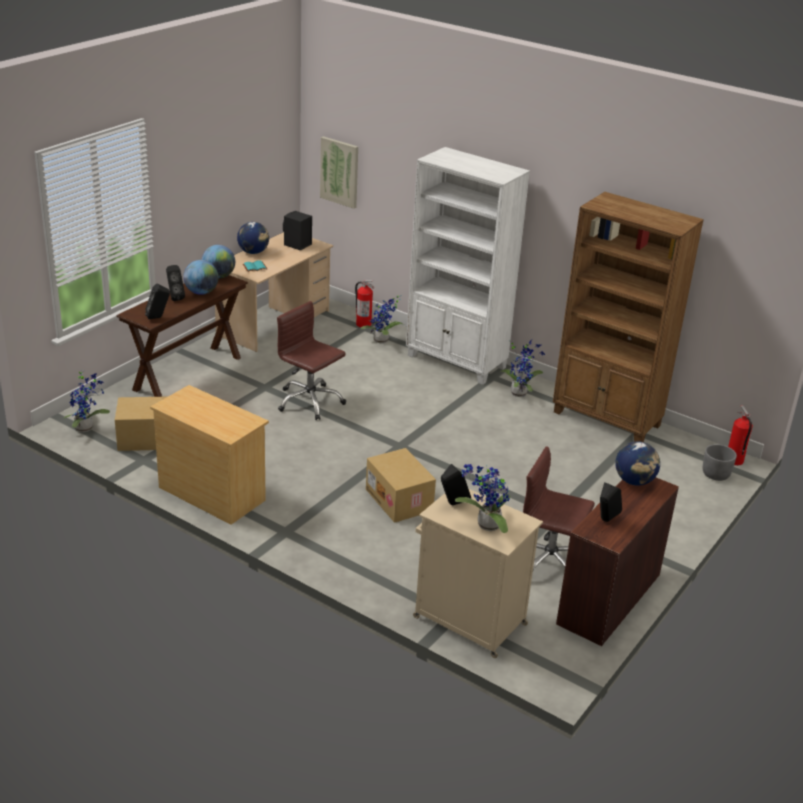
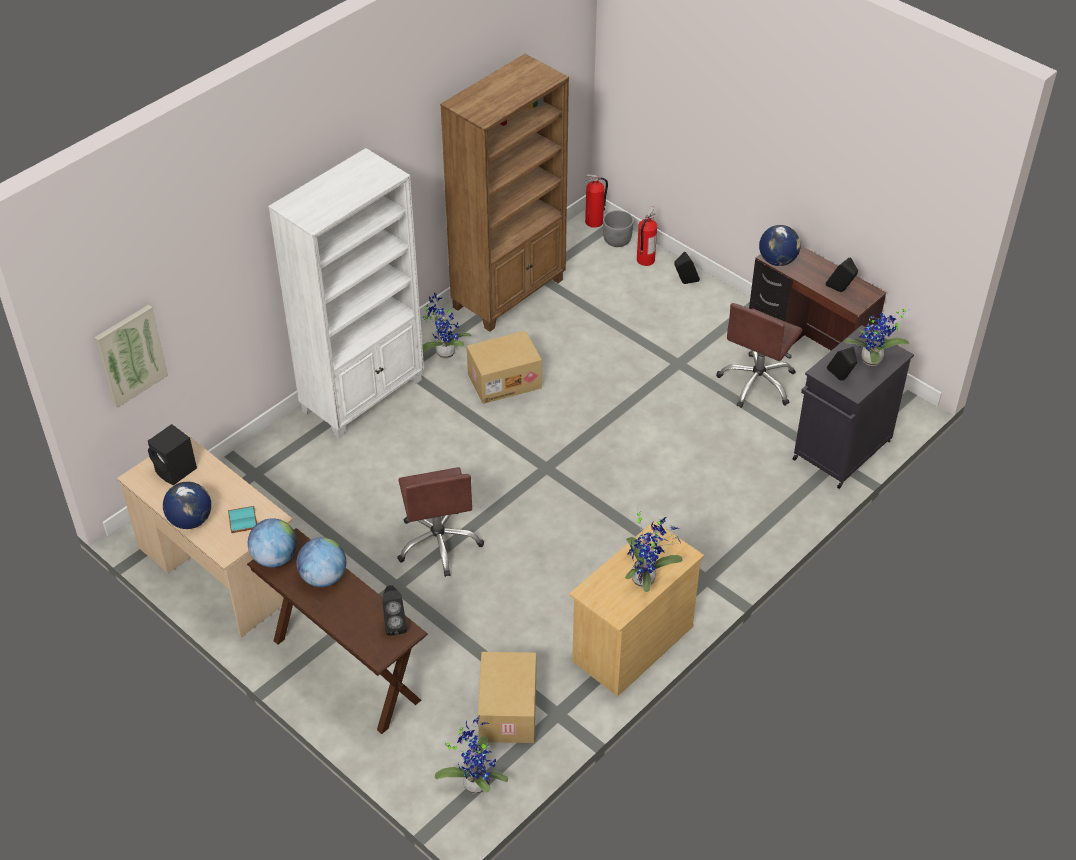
camera: 80 degrees left, 15 degrees up
(174, 297) = (334, 607): black speaker -> black speaker (685, 283)
(309, 402) = (439, 543): brown office chair -> brown office chair turned 60 degrees counterclockwise
(363, 324) = (244, 473): fire extinguisher -> fire extinguisher (645, 260)
(382, 341) = (296, 459): potted plant -> potted plant (646, 578)
(400, 500) = (651, 479): cardboard box -> cardboard box (504, 380)
(467, 620) = (840, 451): beige cabinet -> black cabinet

